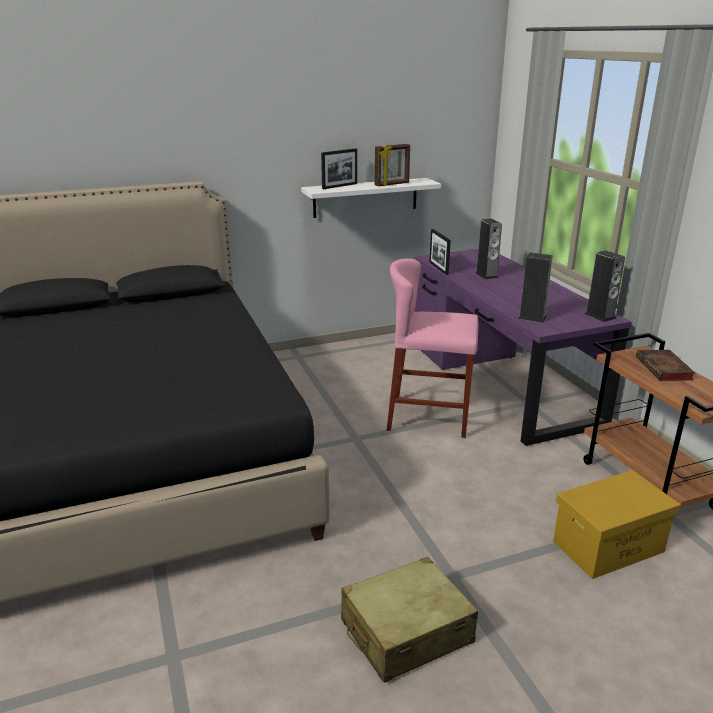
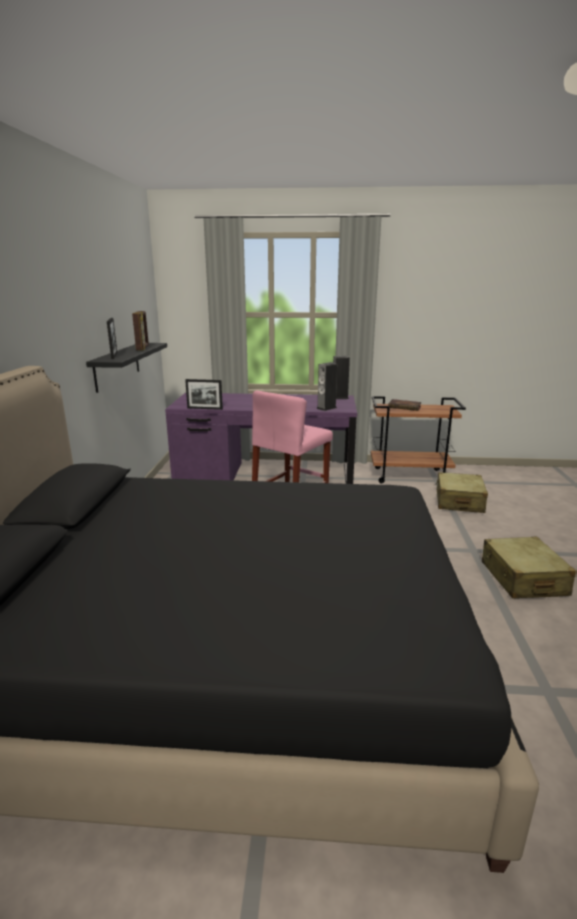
camera: 65 degrees left, 5 degrees down
(365, 197) = (117, 366): white shelf -> black shelf
(486, 275) = (239, 402): speaker -> none
(607, 547) = (459, 501): yellow storage box -> beige suitcase

